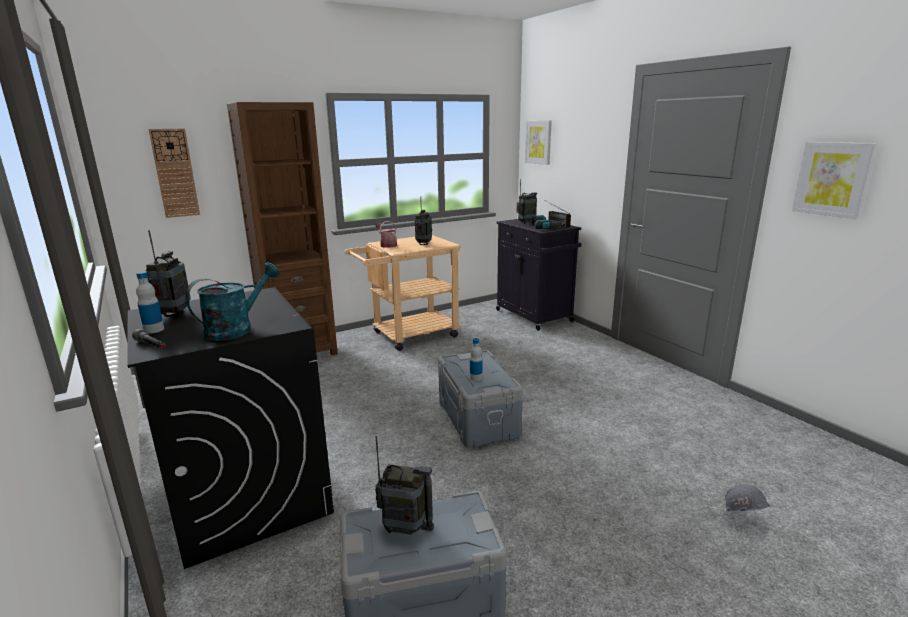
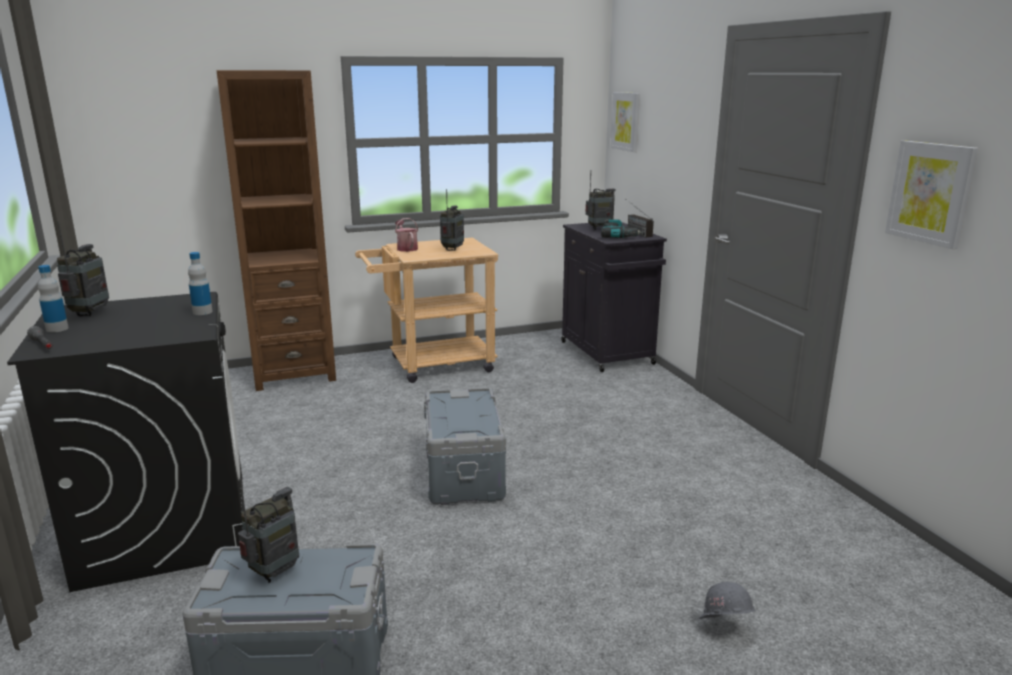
camera: 10 degrees right, 0 degrees up
(175, 173) = (155, 151): wall clock -> none
(236, 329) = (138, 334): turquoise watering can -> none
(405, 529) = (275, 572): radio -> radio turned 75 degrees counterclockwise
(476, 377) = (456, 420): bottle -> bottle (202, 312)

